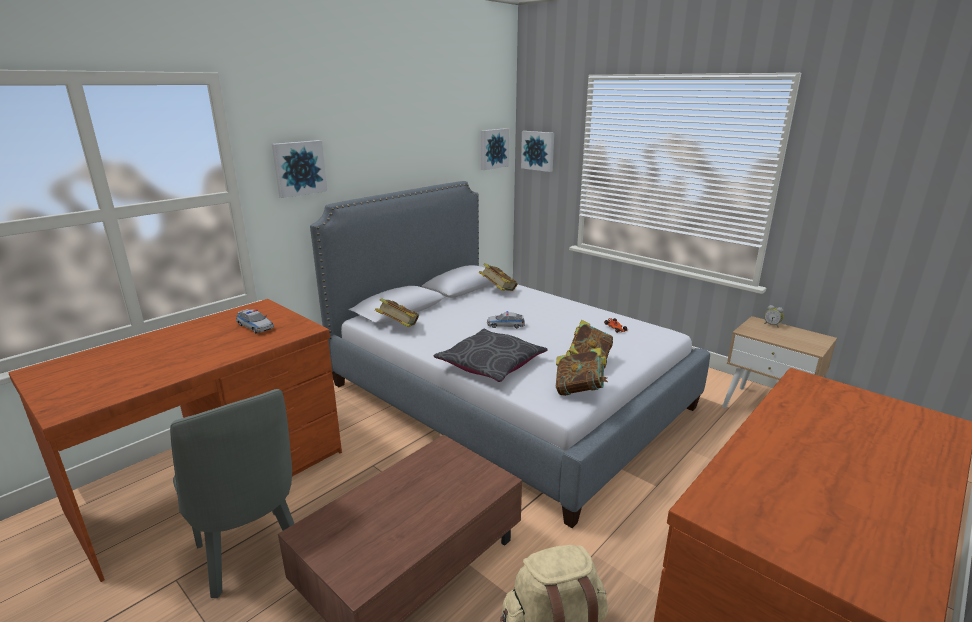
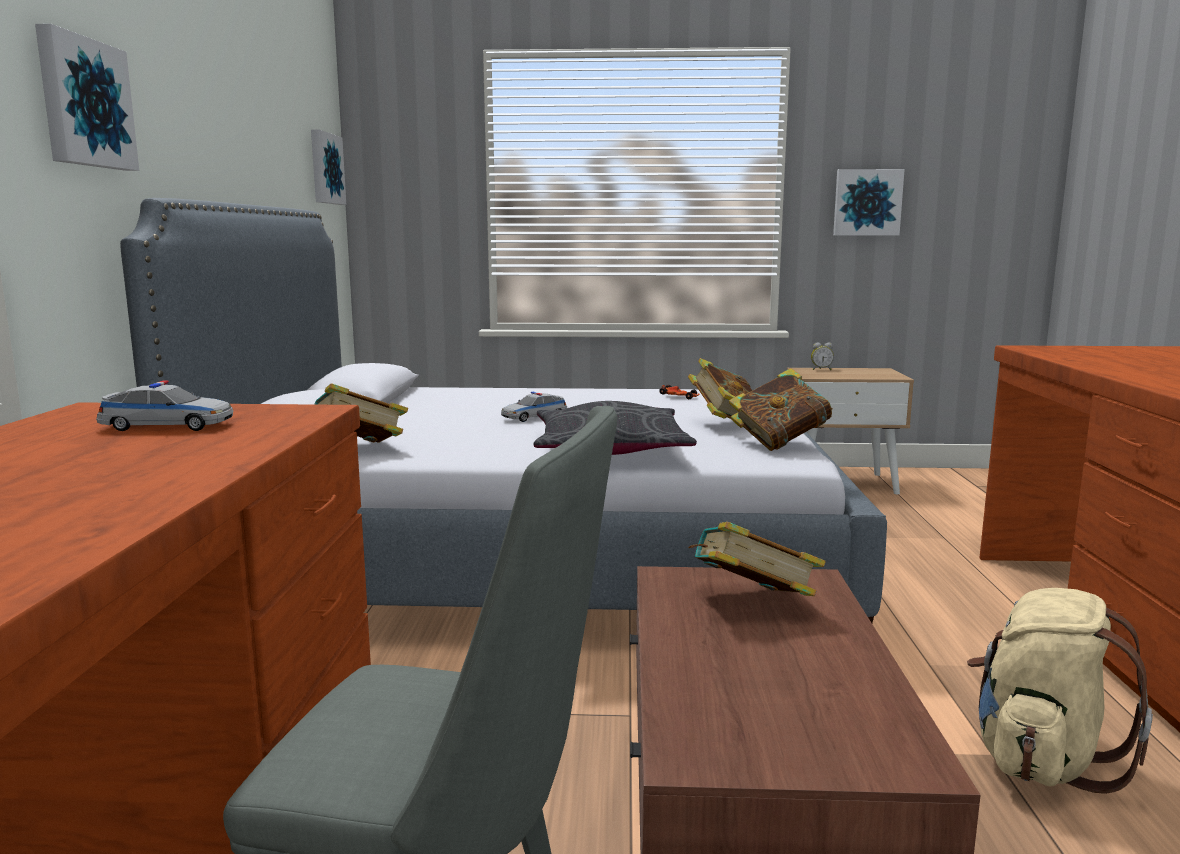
camera: 40 degrees left, 10 degrees down
(498, 291) = (434, 394): book -> book (751, 603)
(538, 150) = (396, 177): picture -> picture (867, 202)

